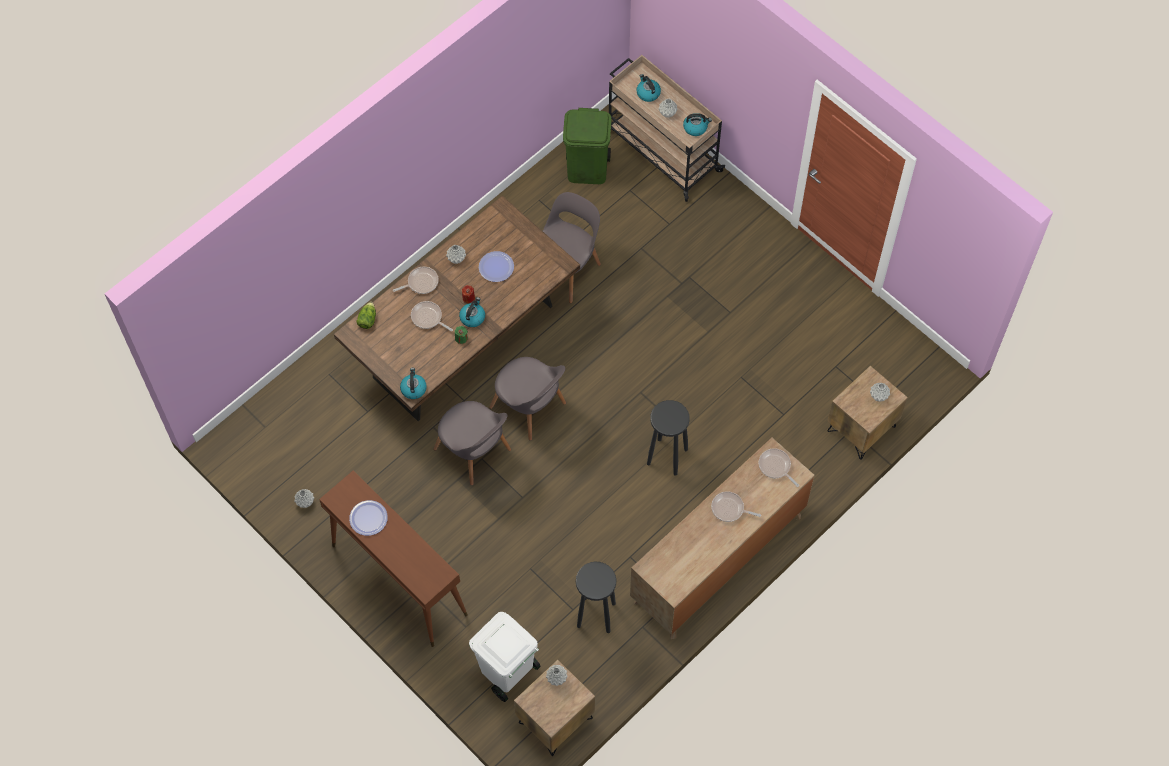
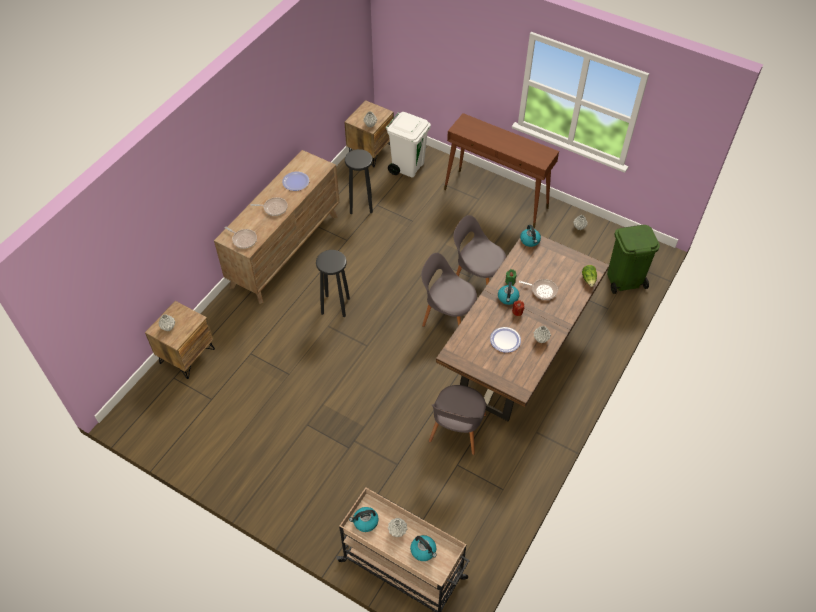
camera: 165 degrees right, 10 degrees down
(368, 518) = (520, 147): plate -> plate (296, 181)
(421, 282) = (561, 315): frying pan -> none
(588, 169) = (468, 531): green trash can -> green trash can (624, 280)

